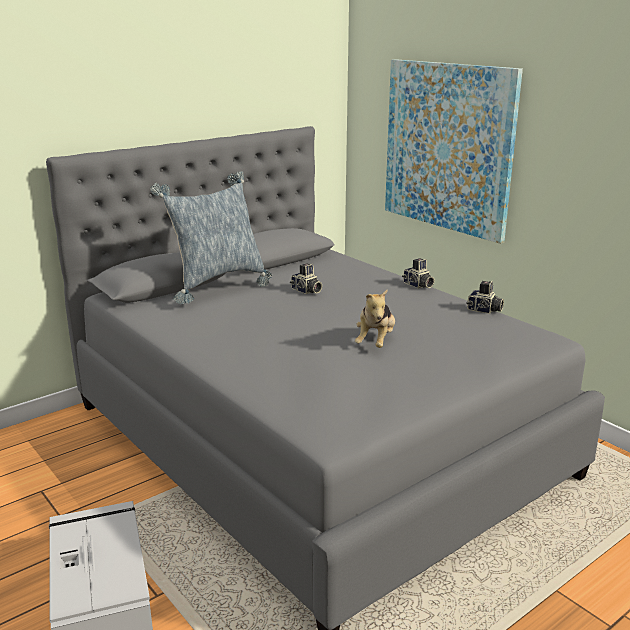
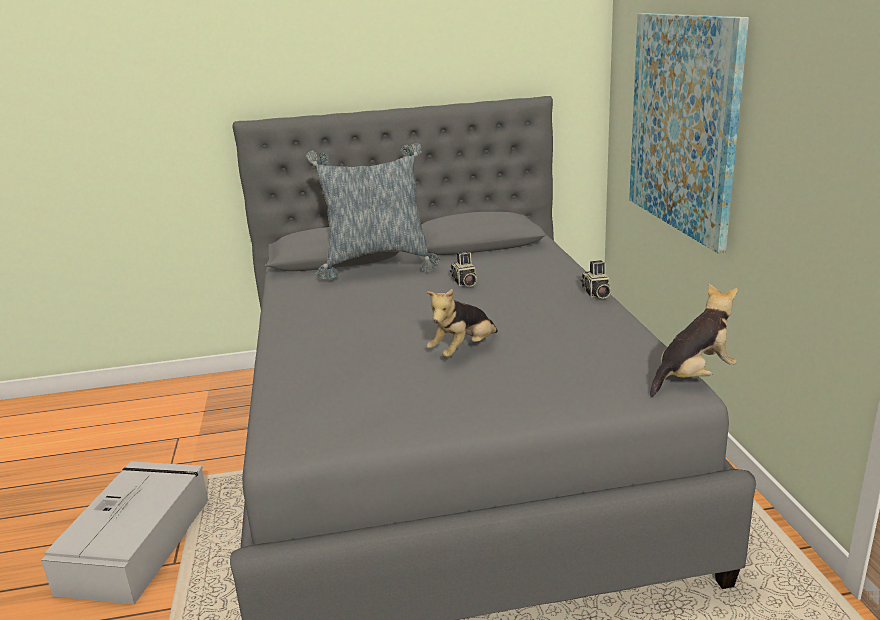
camera: 30 degrees right, 0 degrees up
(484, 310) = (639, 336): camera -> none
(550, 331) = (693, 377): none -> plush toy

